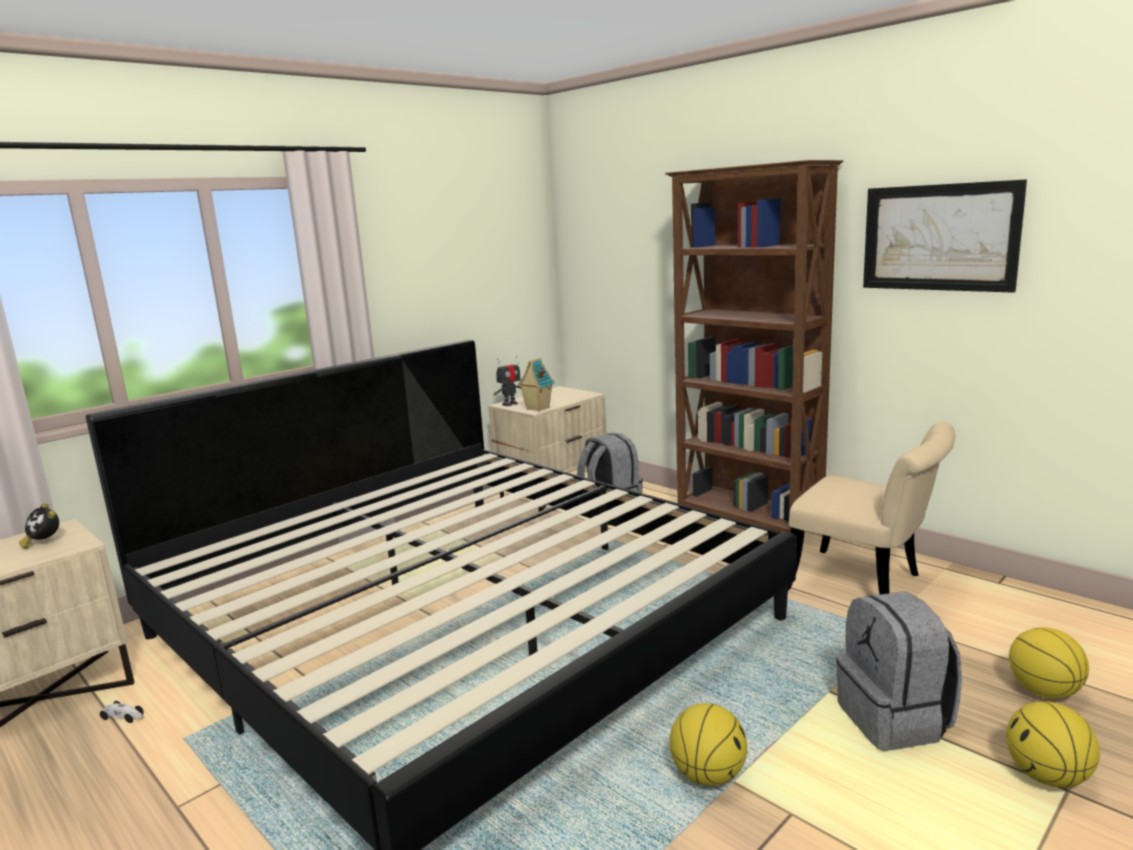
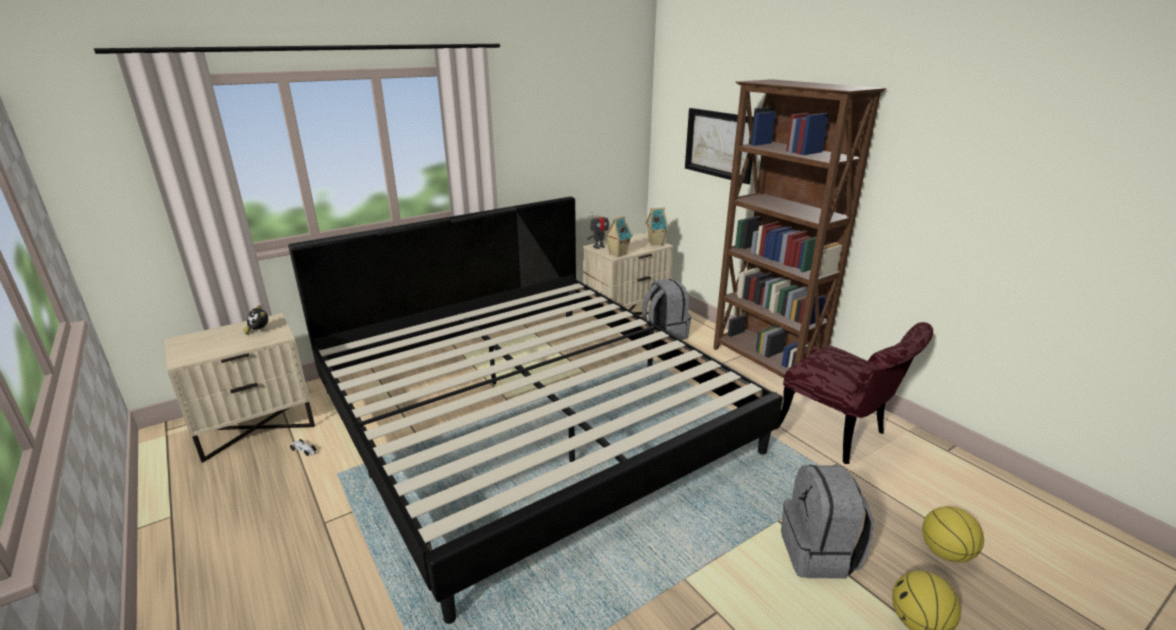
camera: 10 degrees right, 10 degrees up
(580, 393) = (655, 243): none -> toy house
(708, 775) = (668, 570): basketball -> none
(867, 585) = (839, 435): beige chair -> red chair
(939, 237) = (955, 168): picture -> picture (719, 144)

